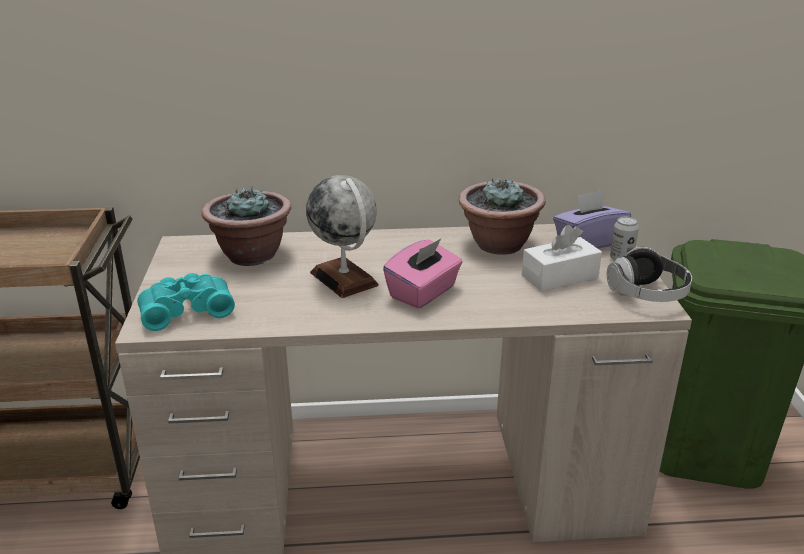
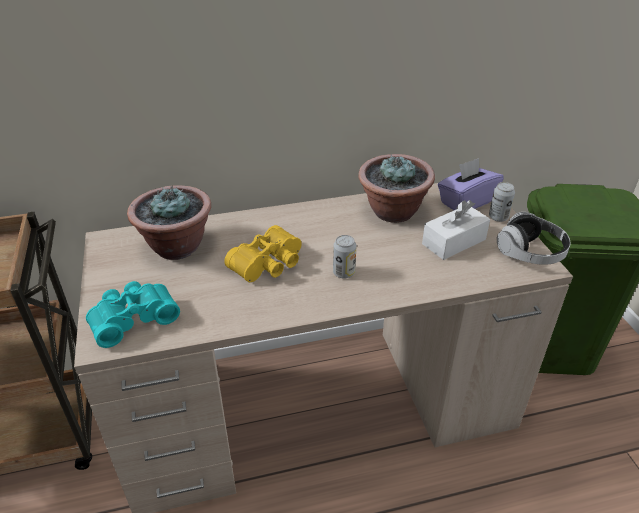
camera: 10 degrees left, 10 degrees up
(344, 279) = (269, 265): globe -> yellow binoculars
(423, 293) = (344, 273): pink tissue box -> can

